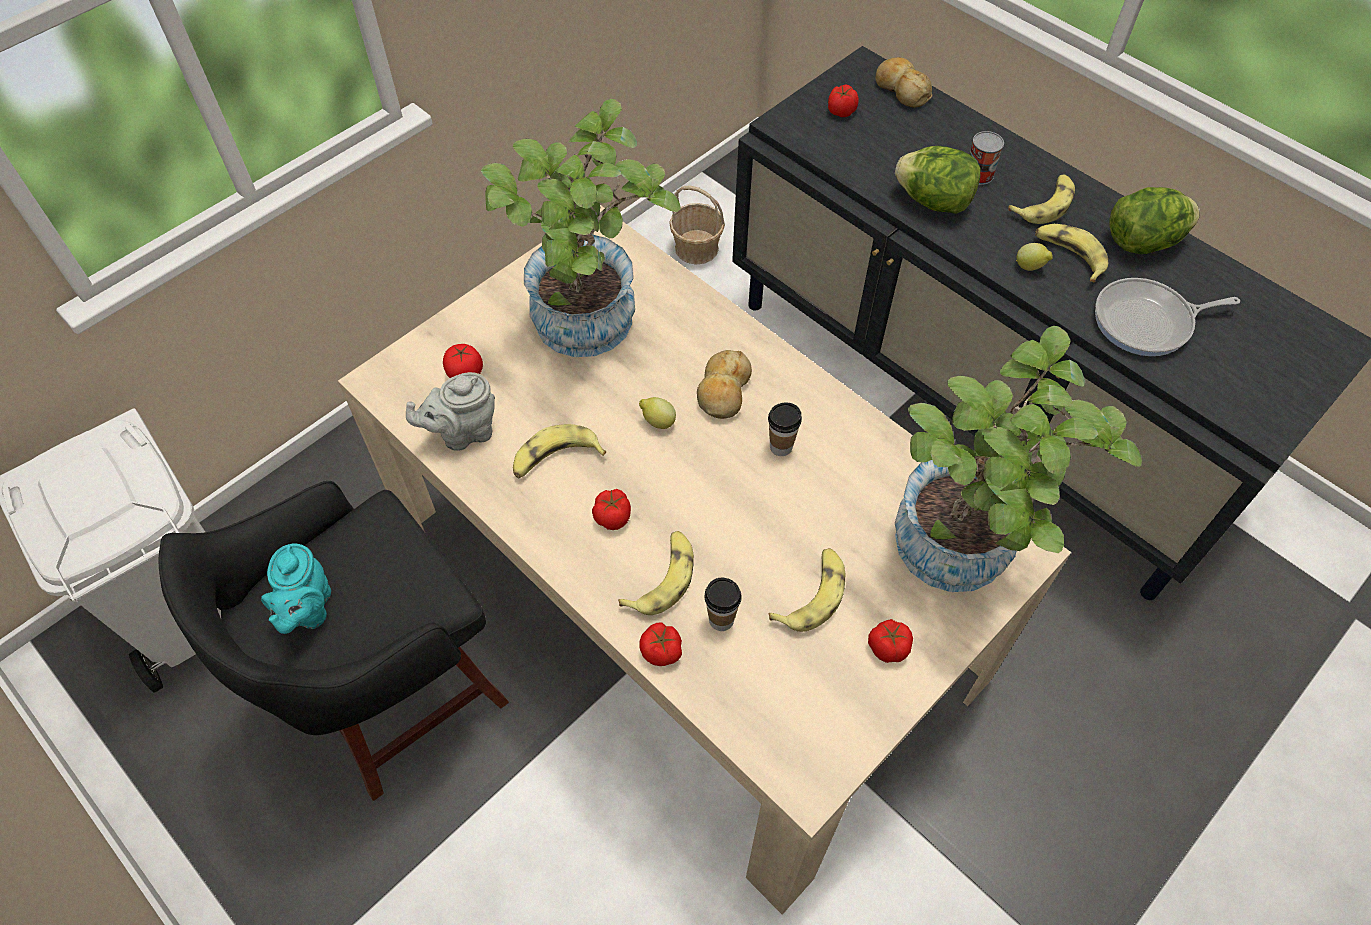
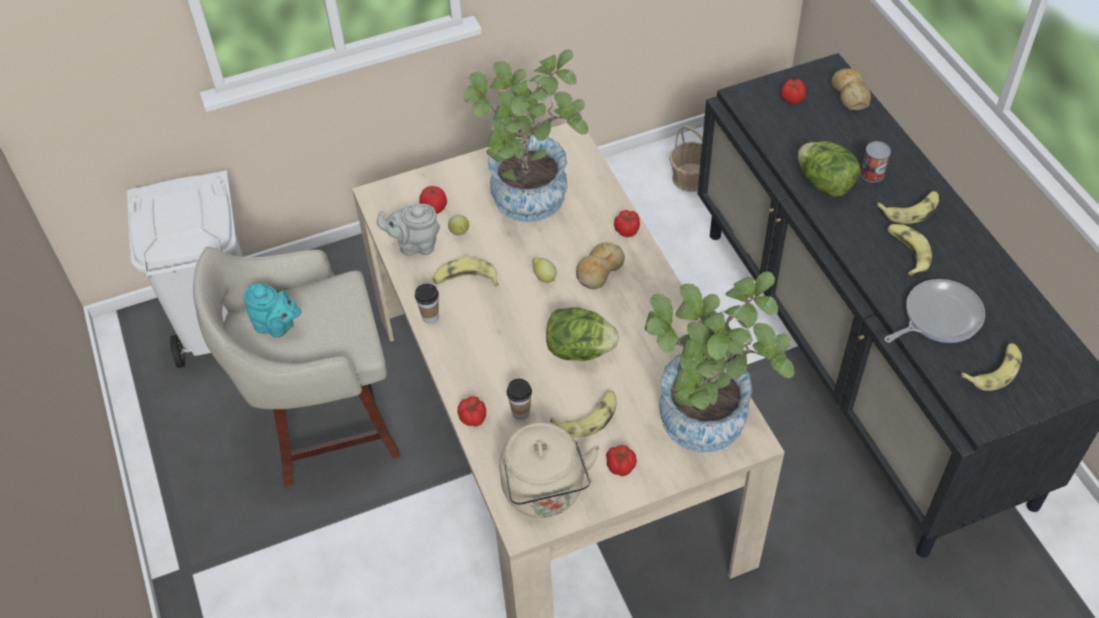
camera: 25 degrees right, 5 degrees down
(307, 609) = (277, 326): turquoise teapot -> turquoise teapot turned 90 degrees counterclockwise
(394, 700) = (325, 427): black stool -> beige stool
(613, 516) = (484, 327): tomato -> tomato (627, 230)
(662, 578) = (496, 375): banana -> banana (994, 371)
(781, 447) = (619, 319): cup -> cup (430, 317)
(812, 724) = (545, 493): none -> beige kettle
(1030, 267) = (870, 252): lemon -> lemon (460, 233)
(1142, 242) = (972, 259): lettuce -> lettuce (579, 350)
(1147, 322) = (938, 317): frying pan -> frying pan turned 135 degrees clockwise

